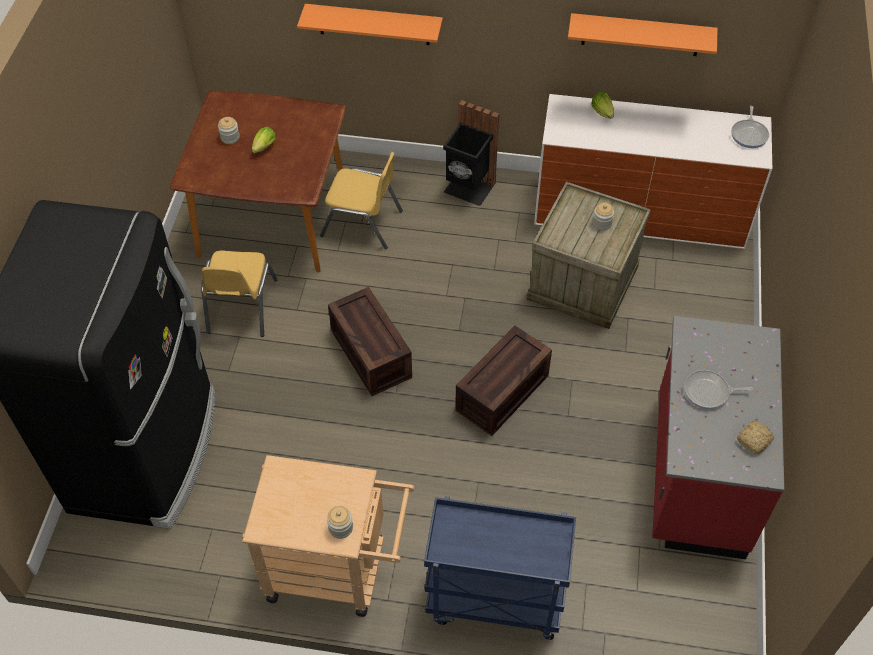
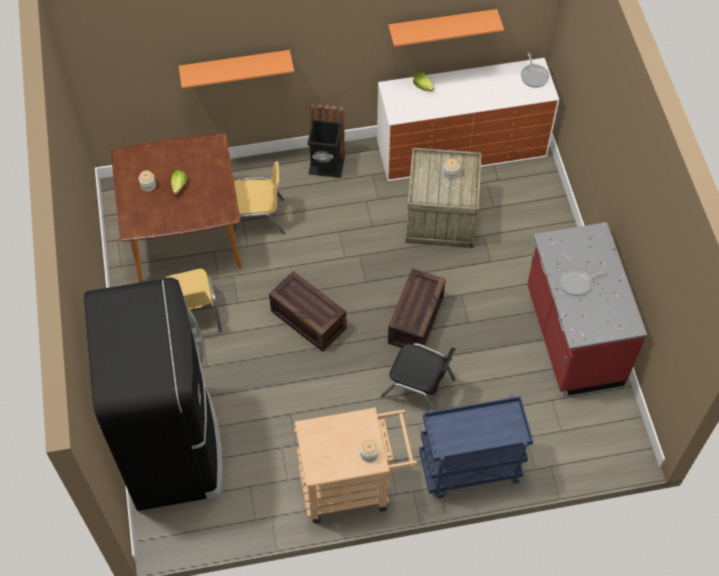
camera: 20 degrees left, 5 degrees up
(471, 476) = (418, 388): none -> black chair
(755, 440) = (617, 307): bread -> none

